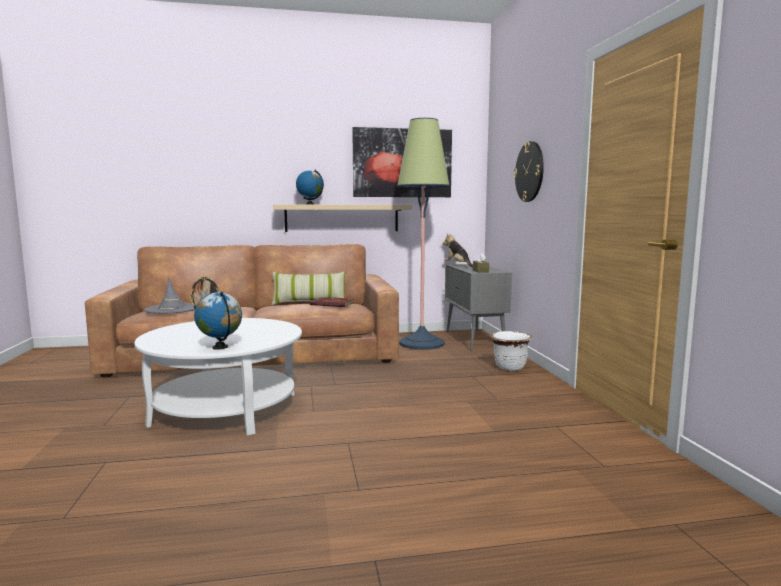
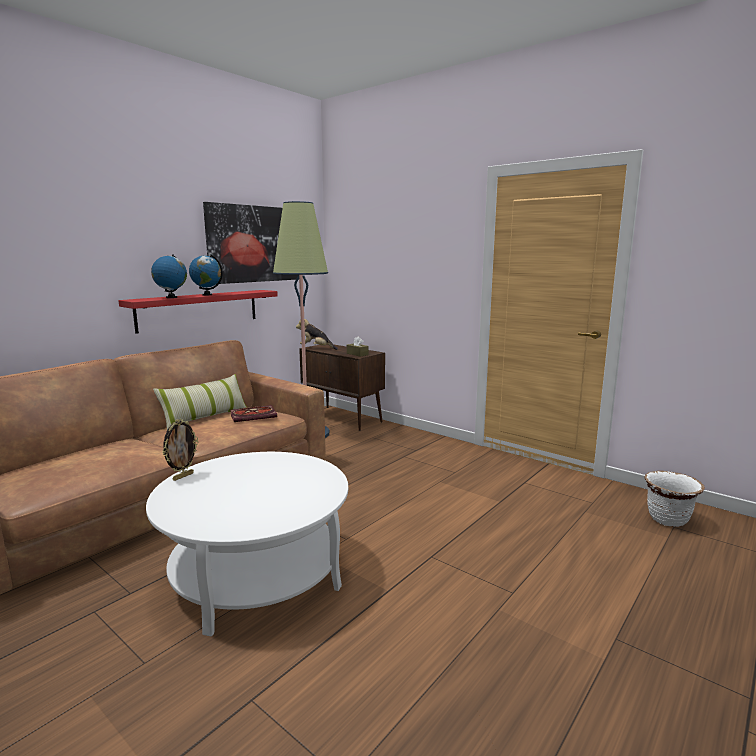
camera: 40 degrees left, 5 degrees up
(172, 309) = (65, 470): grey hat -> none
(220, 347) = (304, 506): globe -> globe (207, 295)
(342, 218) = (199, 310): beige shelf -> red shelf
(474, 340) = (343, 418): grey cabinet -> brown cabinet
(510, 368) = (415, 440): white planter -> white planter (668, 520)
(529, 172) = (404, 260): wall clock -> none

